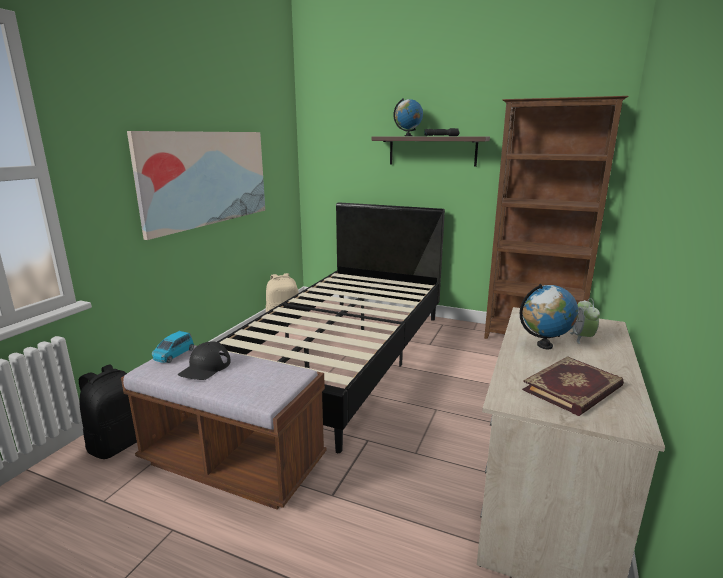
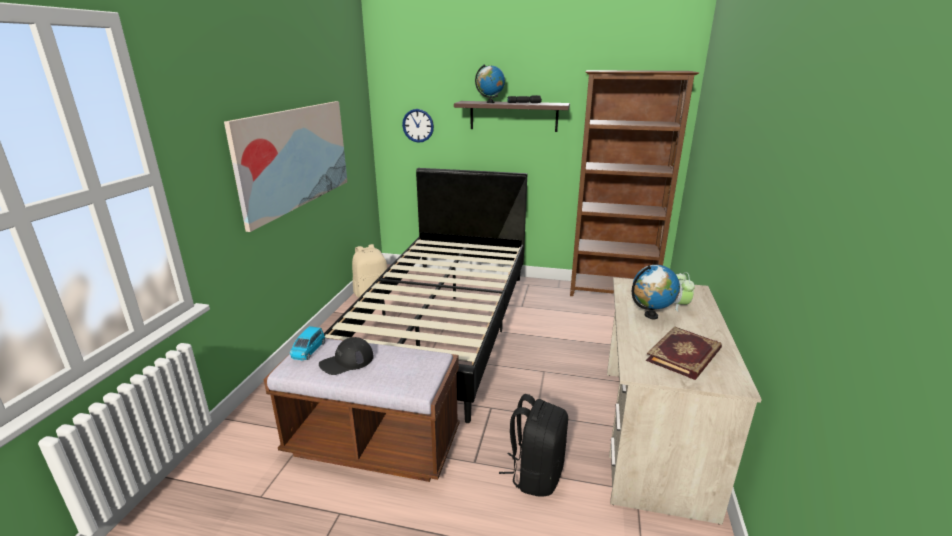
camera: 10 degrees left, 5 degrees up
(120, 443) = (251, 438): black backpack -> black backpack (536, 474)
(205, 367) = (347, 361): black cap -> black cap turned 45 degrees clockwise
(340, 161) = (418, 125): none -> wall clock

